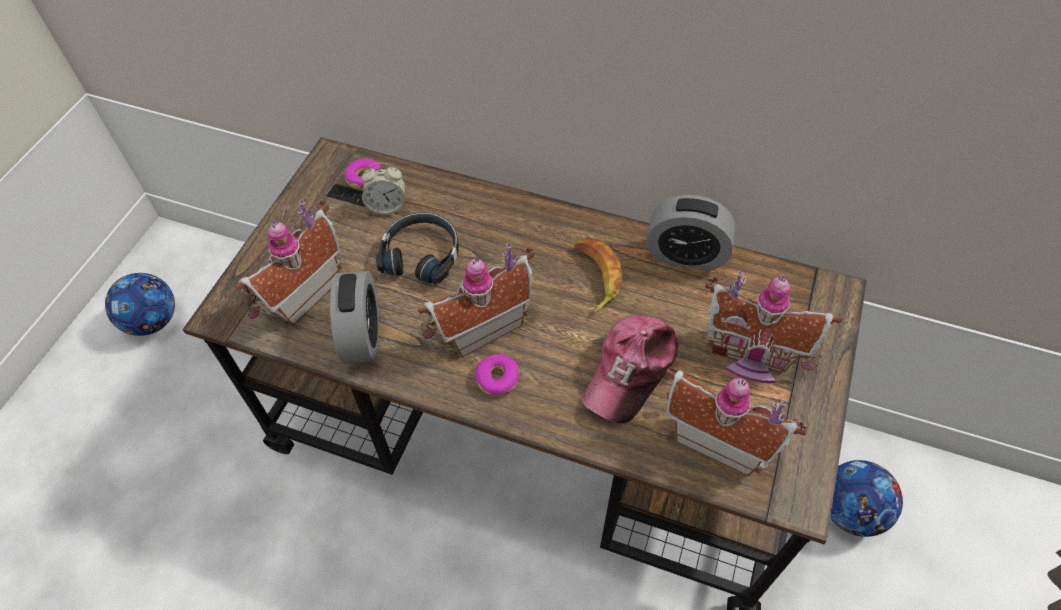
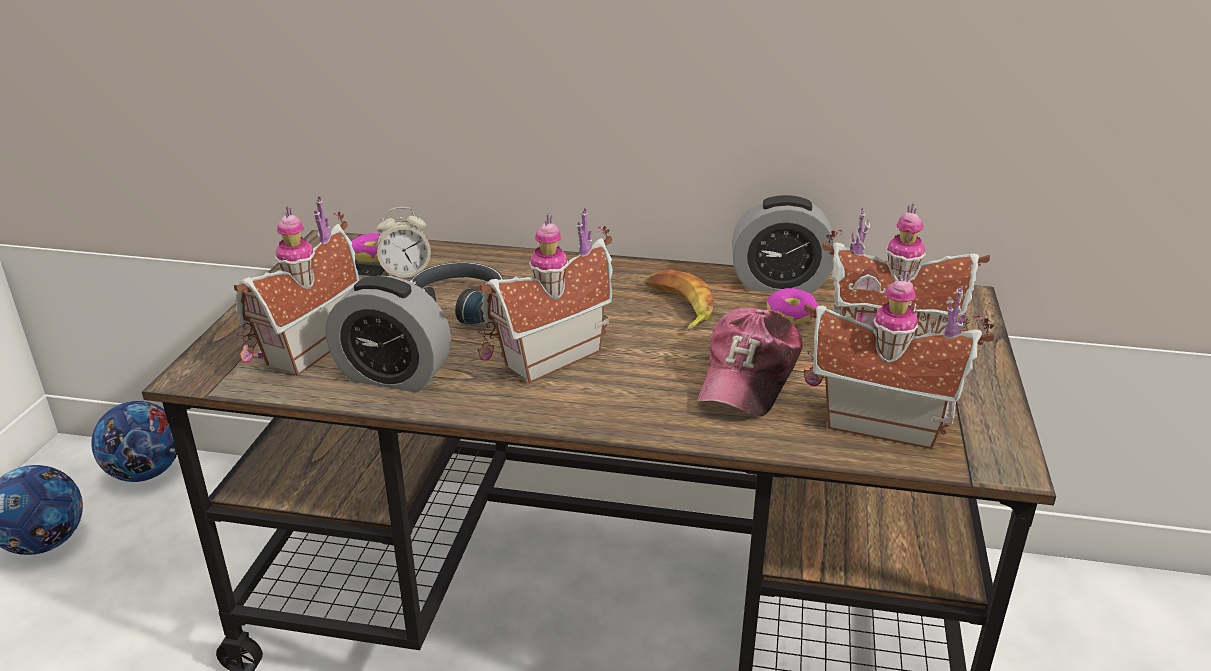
camera: 10 degrees left, 25 degrees down
(362, 335) = (393, 376): alarm clock -> alarm clock turned 120 degrees clockwise
(497, 379) = (581, 397): donut -> donut (791, 314)
(850, 511) = (1050, 644): football -> football (145, 473)

